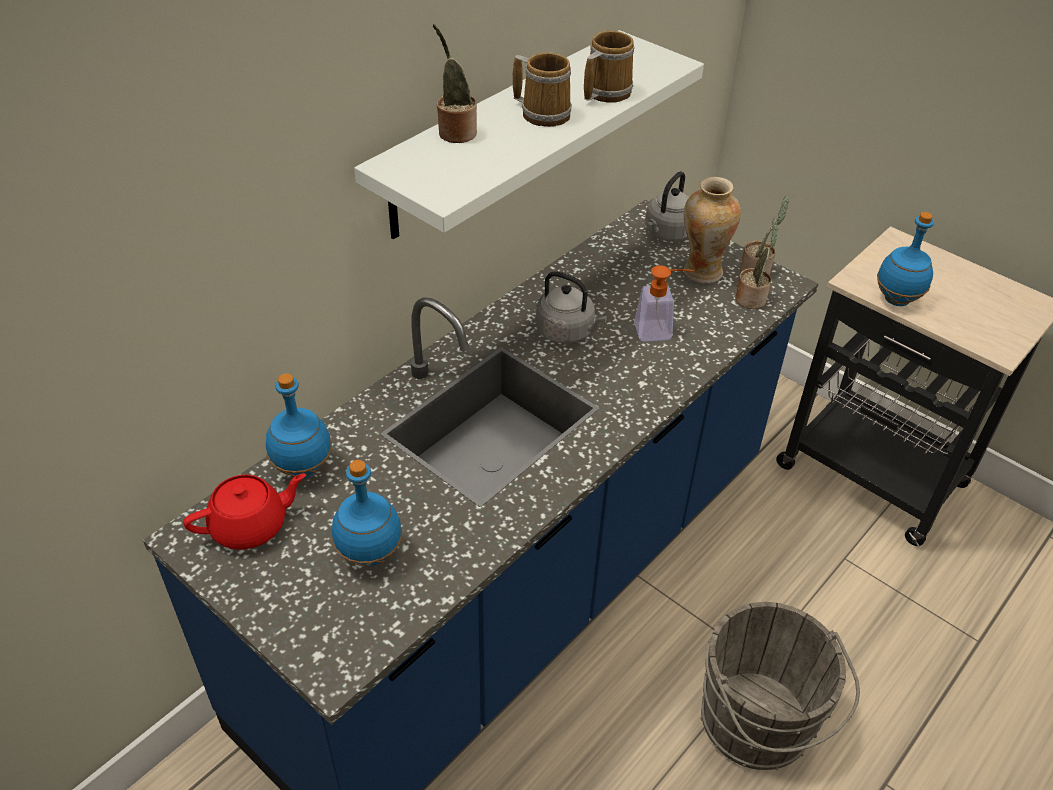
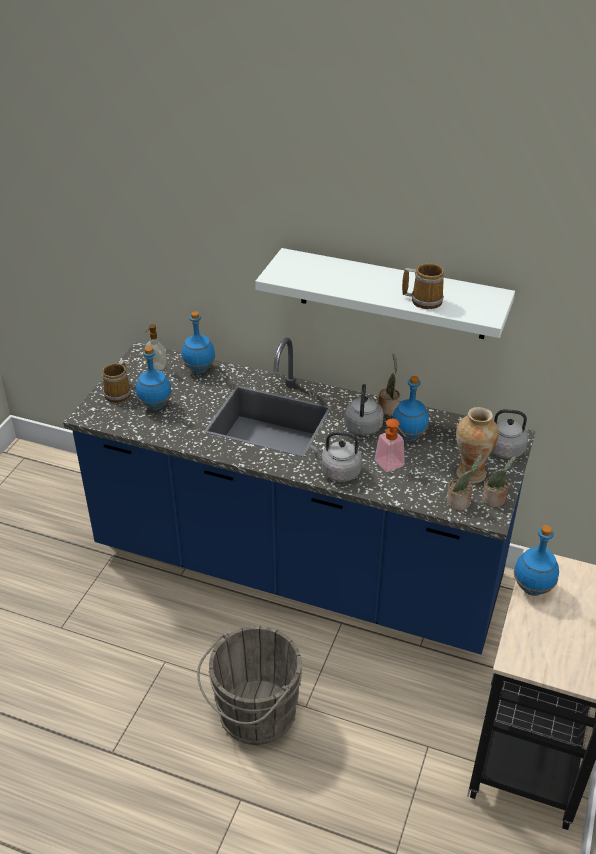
camera: 70 degrees right, 5 degrees down
(251, 526) = (156, 366): red teapot -> soap dispenser
(455, 132) = (336, 265): potted plant -> potted plant (388, 407)
(544, 112) = (381, 286): mug -> mug (119, 393)
(606, 296) = (409, 436): none -> blue bottle
(649, 383) = (338, 472): none -> grey kettle

